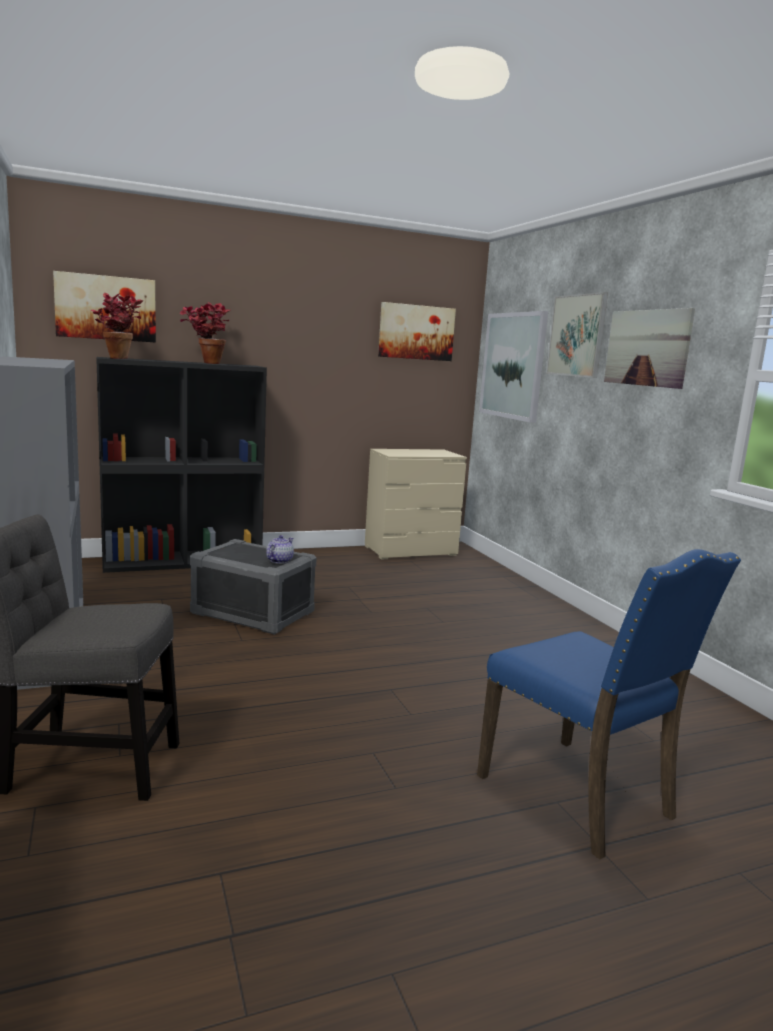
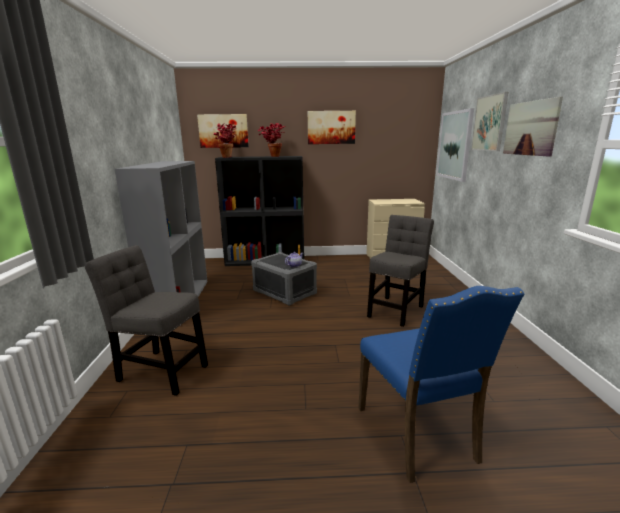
camera: 20 degrees right, 5 degrees up
(416, 332) = (396, 129): picture -> picture (331, 127)
(459, 629) = (396, 309): none -> grey chair

